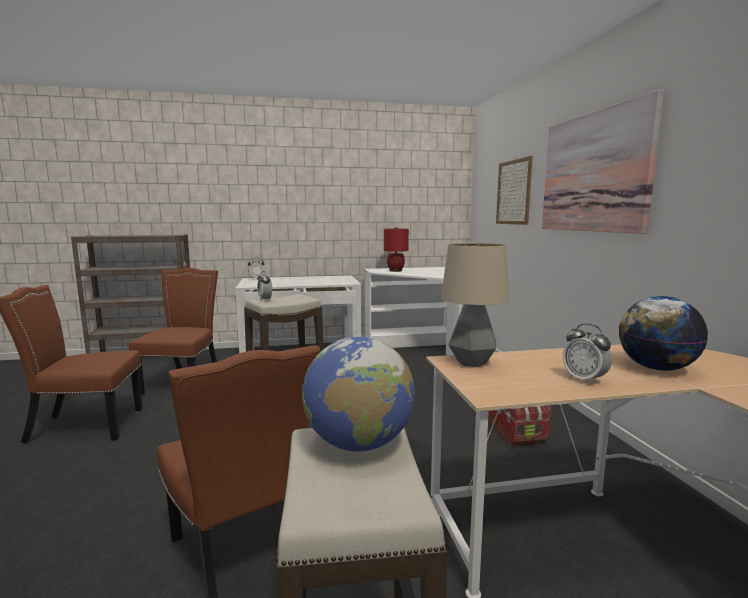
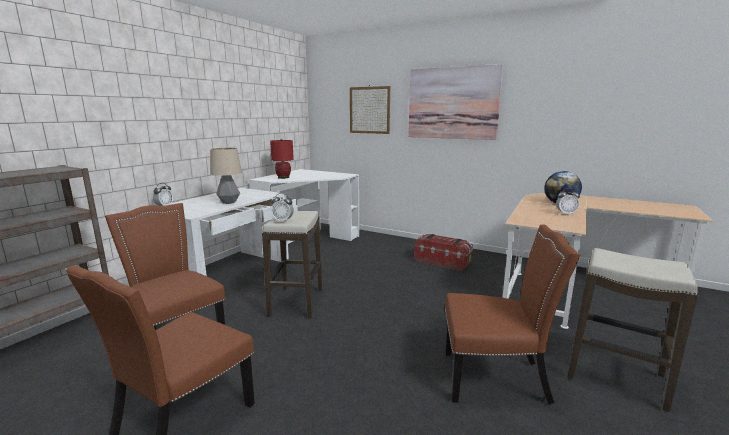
camera: 50 degrees left, 5 degrees up
(359, 444) = (618, 257): globe -> none
(471, 362) = (525, 219): table lamp -> table lamp (229, 202)

